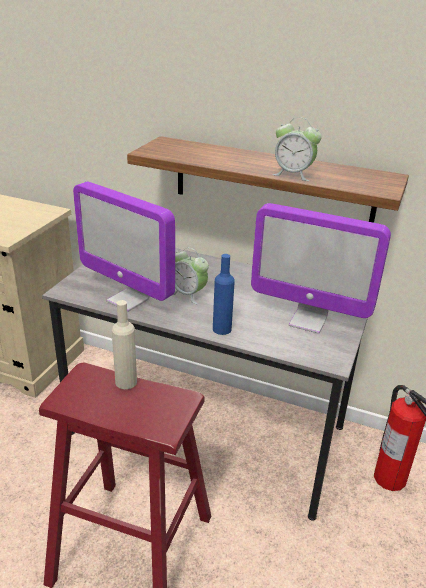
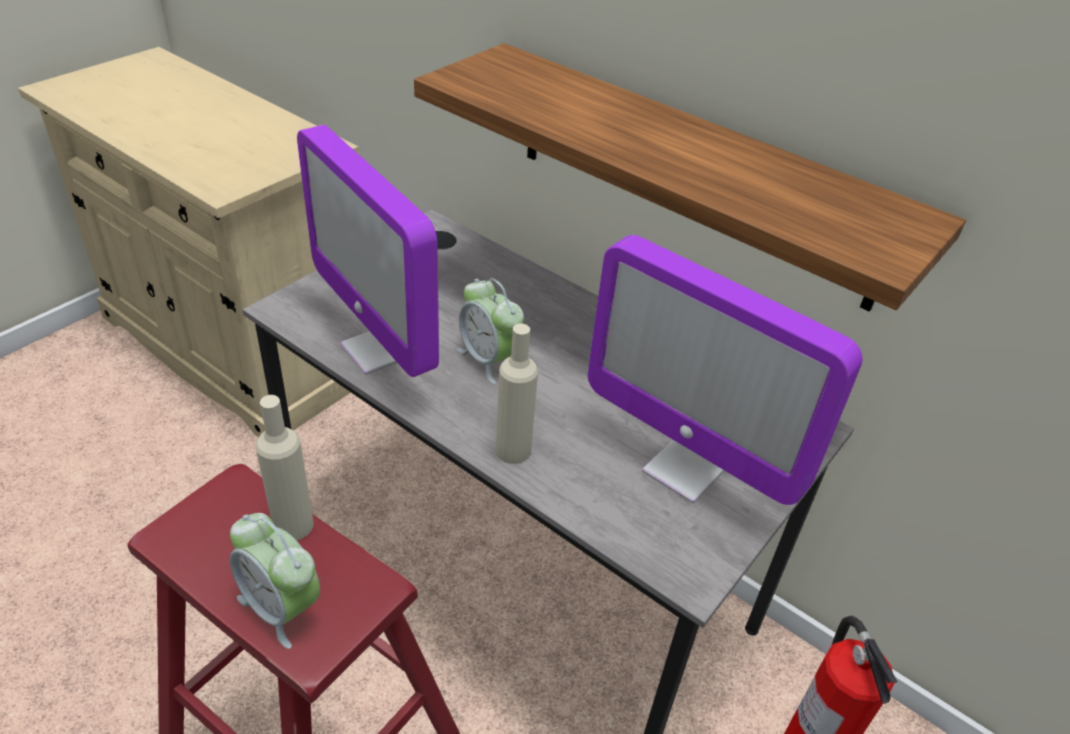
camera: 15 degrees right, 10 degrees up
(222, 329) = (513, 450): blue bottle -> beige bottle
(293, 174) = (707, 180): alarm clock -> alarm clock (281, 607)

